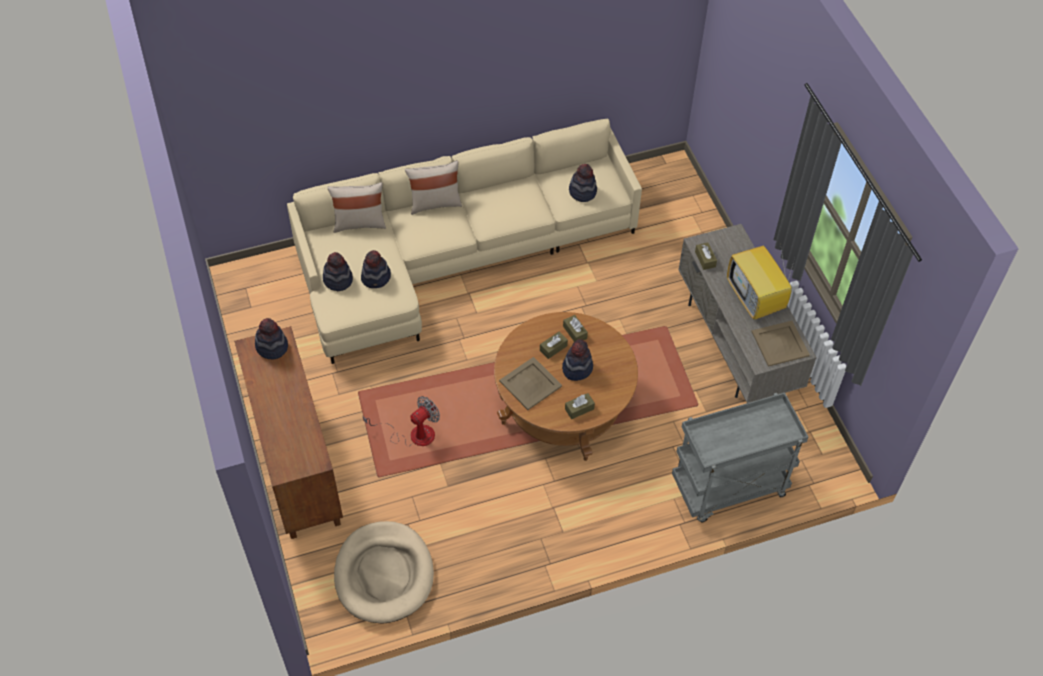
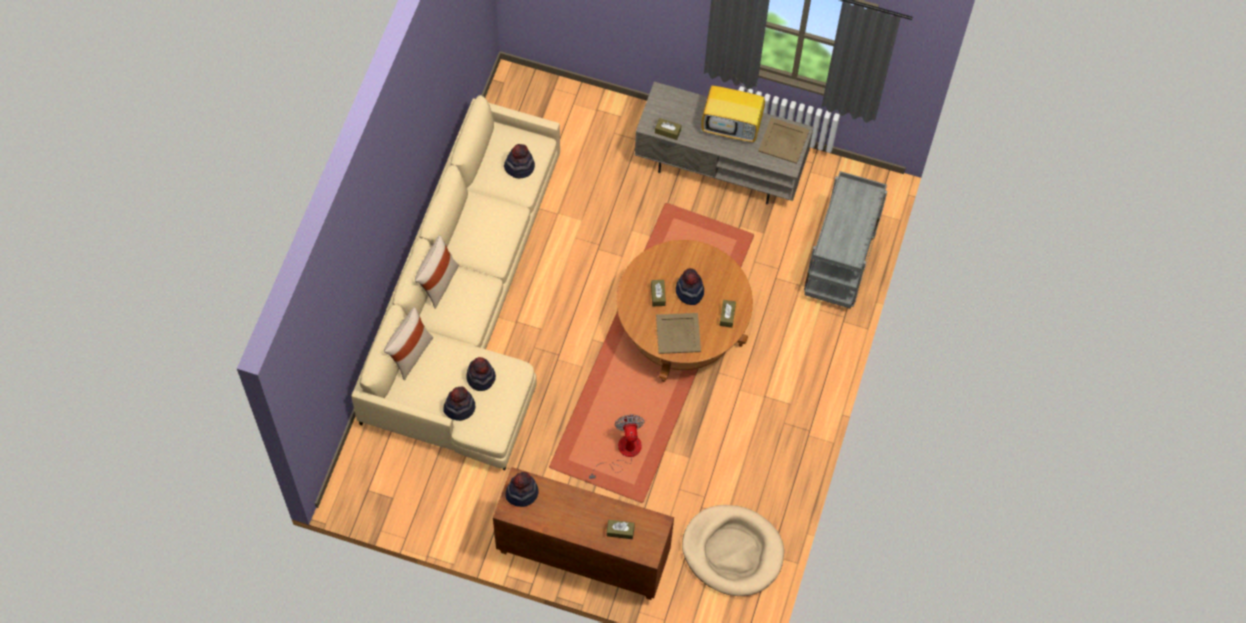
camera: 55 degrees left, 10 degrees up
(575, 332) = (655, 270): brown tissue box -> brown tissue box (620, 531)

